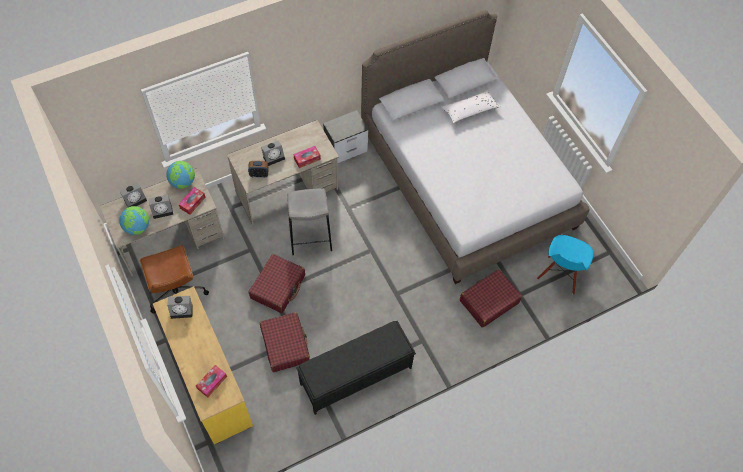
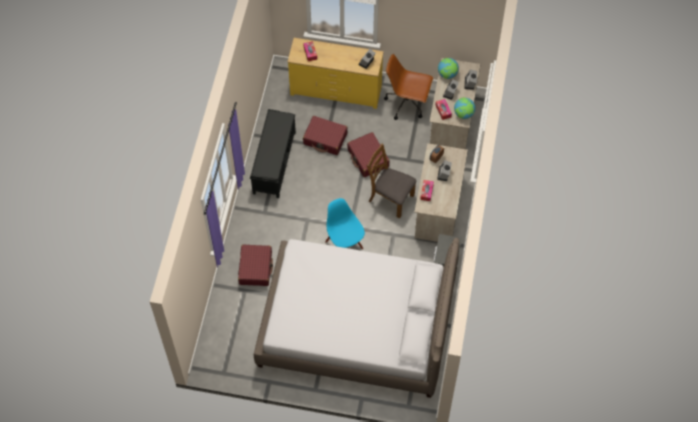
camera: 130 degrees right, 0 degrees up
(310, 236) = (390, 198): grey stool -> brown chair
(469, 110) = (387, 322): white pillow -> none
(560, 275) = (235, 326): blue chair -> blue chair (344, 244)

